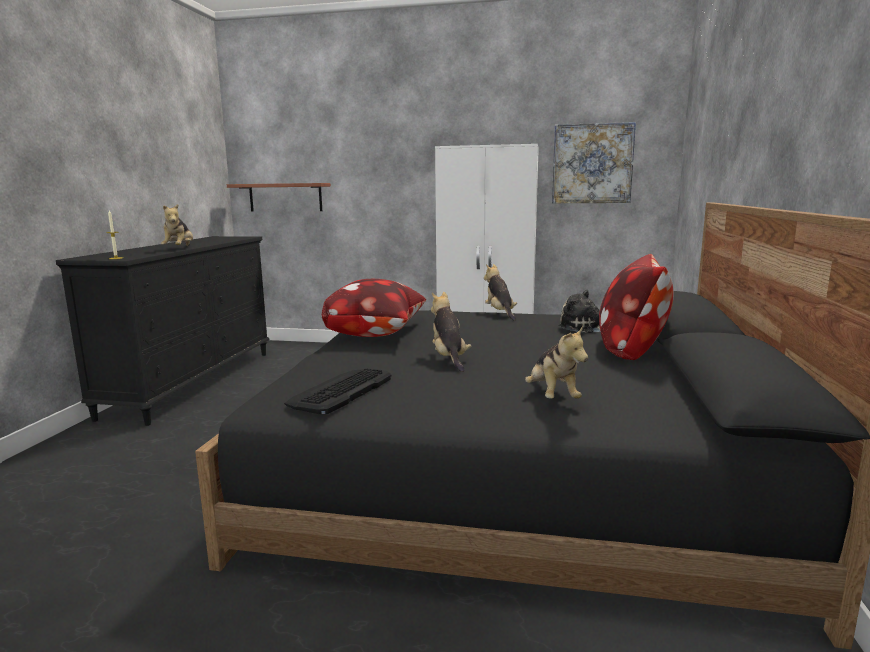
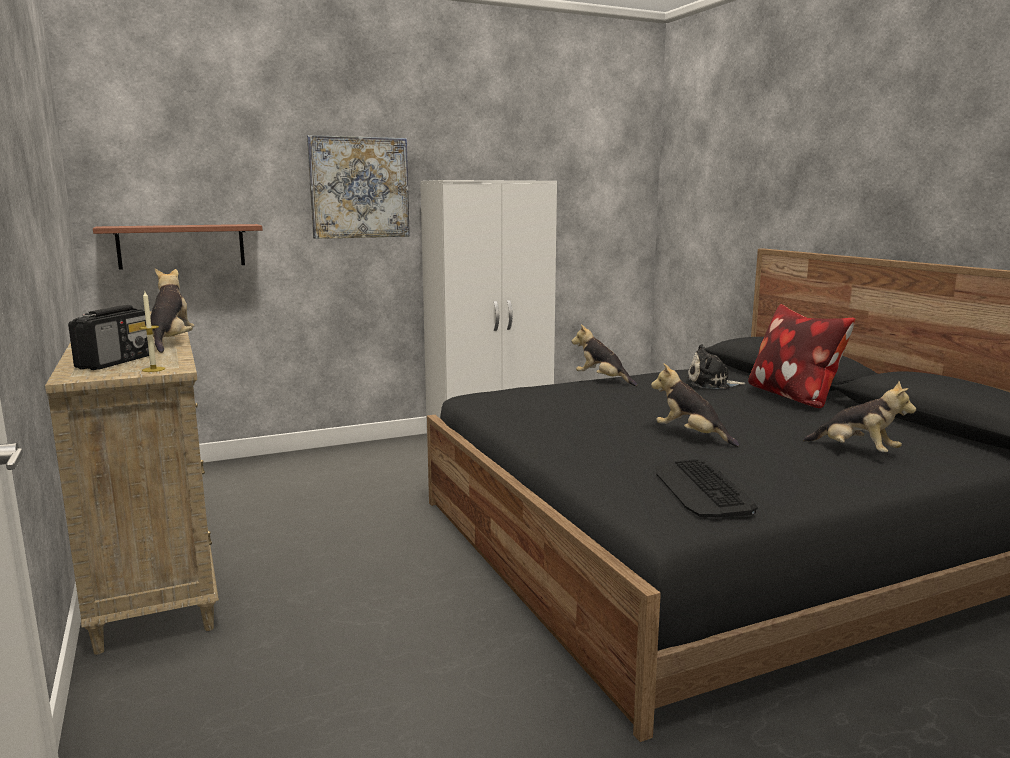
camera: 35 degrees left, 0 degrees up
(120, 254) = (116, 362): none -> radio
(179, 249) = (171, 343): plush toy -> plush toy turned 150 degrees counterclockwise
(193, 382) = (156, 553): black dresser -> beige dresser
(377, 334) = (555, 424): pillow -> none
(592, 164) = (580, 201): picture -> picture (359, 187)

